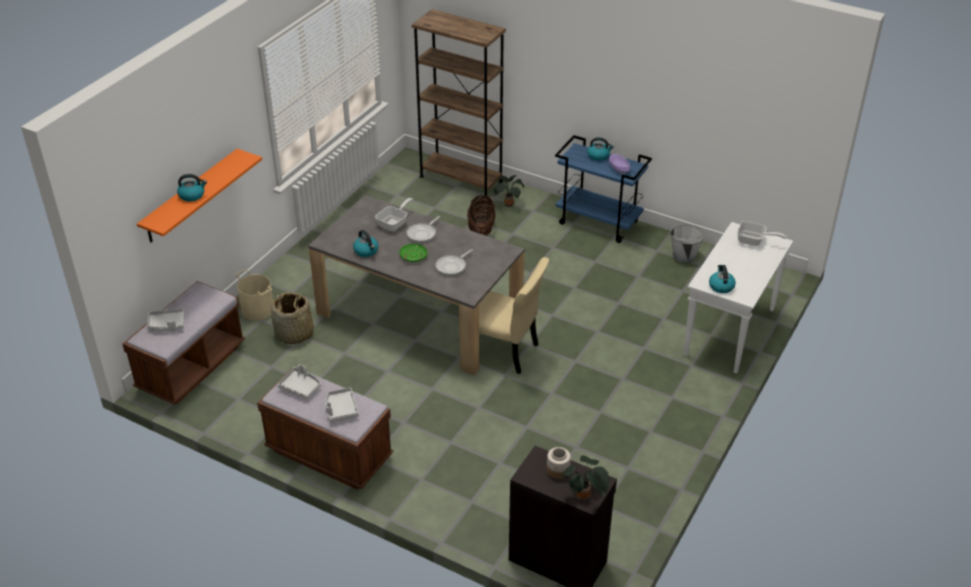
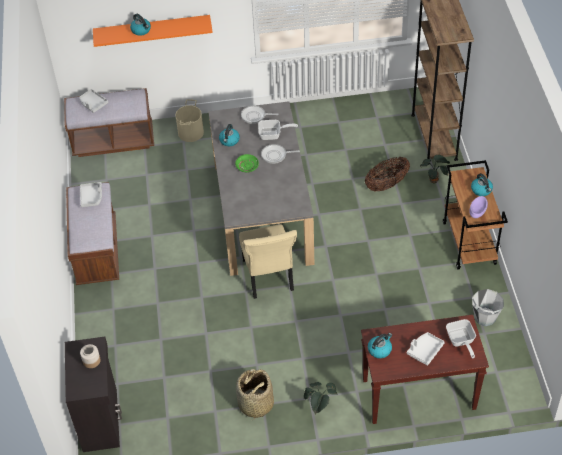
camera: 55 degrees right, 10 degrees up
(294, 334) = (185, 164): basket -> basket (255, 404)
(341, 409) = (88, 227): grey tray -> grey tray (425, 350)
(452, 266) = (255, 191): frying pan -> frying pan (255, 116)
(584, 498) = (77, 388): potted plant -> potted plant (320, 407)
(599, 222) = (469, 243): blue cart -> brown cart
(729, 333) = (418, 395): white console table -> brown console table

